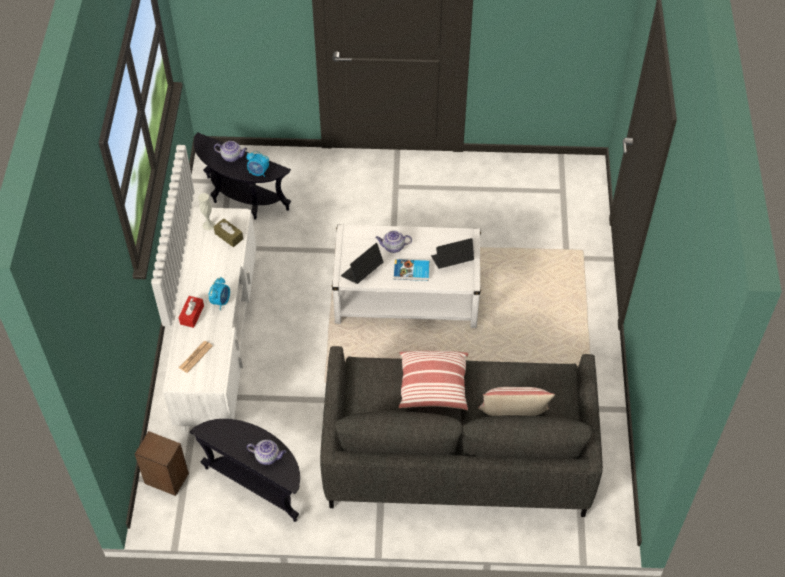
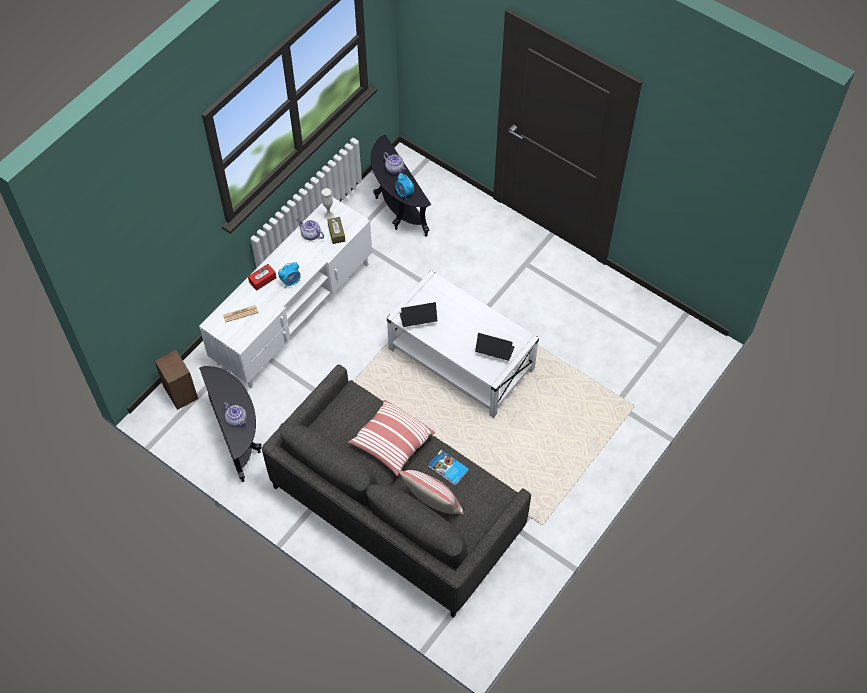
camera: 35 degrees right, 5 degrees up
(393, 247) = (458, 313): teapot -> teapot (310, 234)
(411, 272) = (455, 342): book -> book (448, 469)

